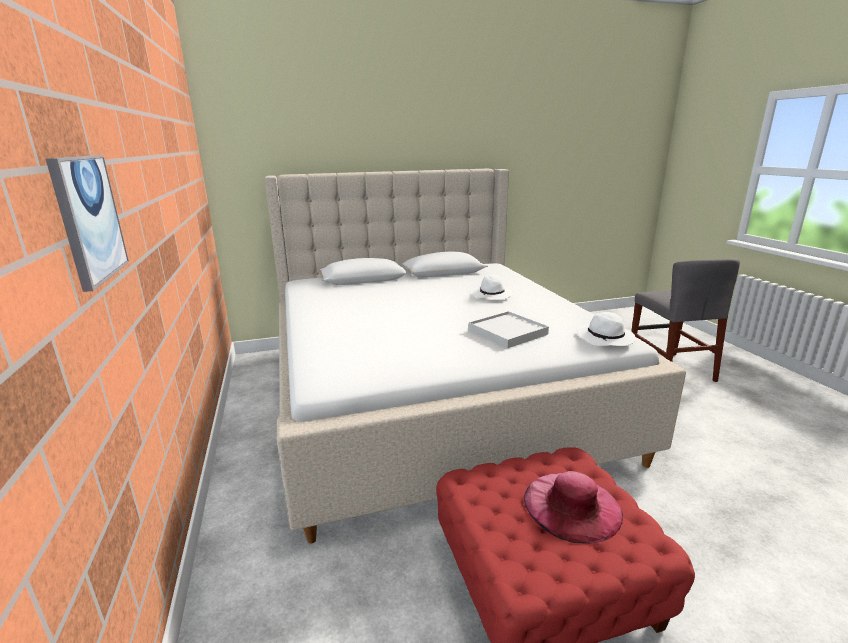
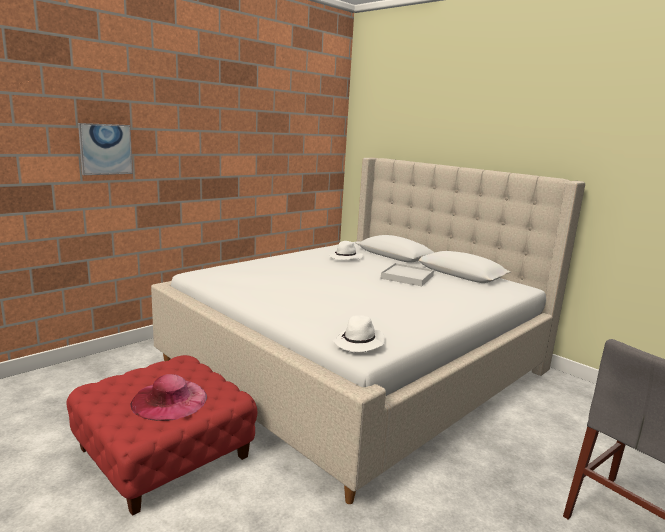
camera: 60 degrees right, 5 degrees down
(492, 296) = (417, 295): white hat -> white hat (345, 258)
(508, 332) = (329, 307): white tray -> white tray (407, 277)

